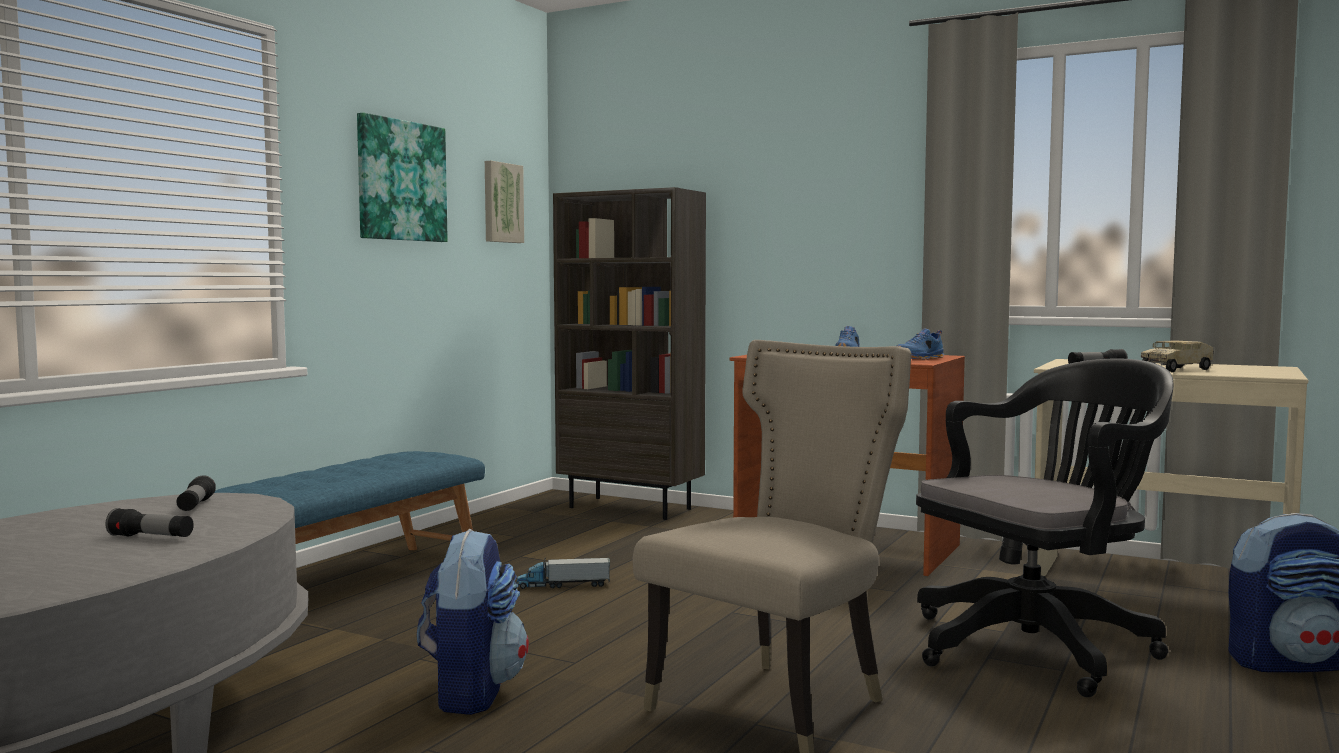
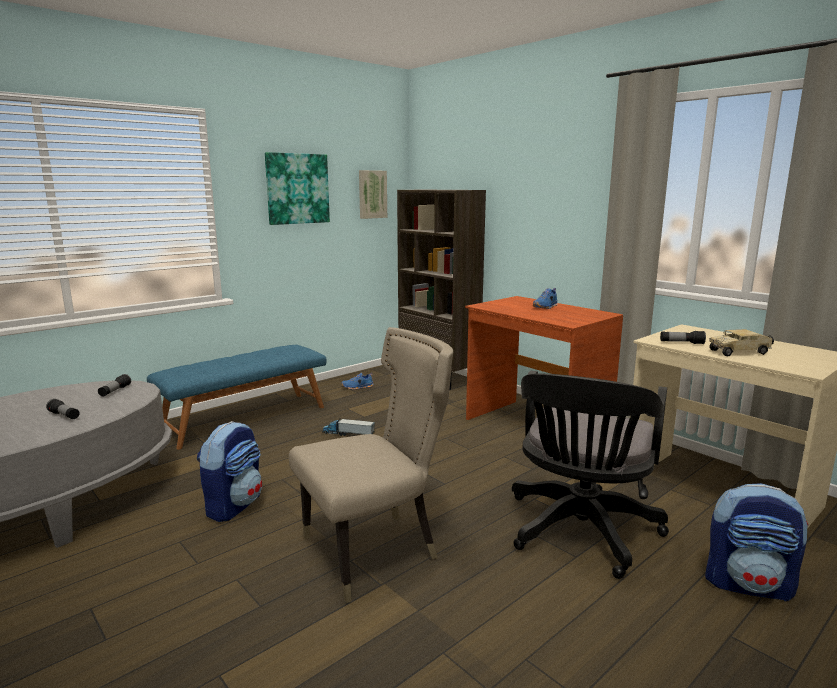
camera: 20 degrees right, 10 degrees up
(920, 358) = (581, 317): blue shoe -> blue shoe (357, 387)
(1039, 646) = (580, 533): black office chair -> black office chair turned 120 degrees clockwise

